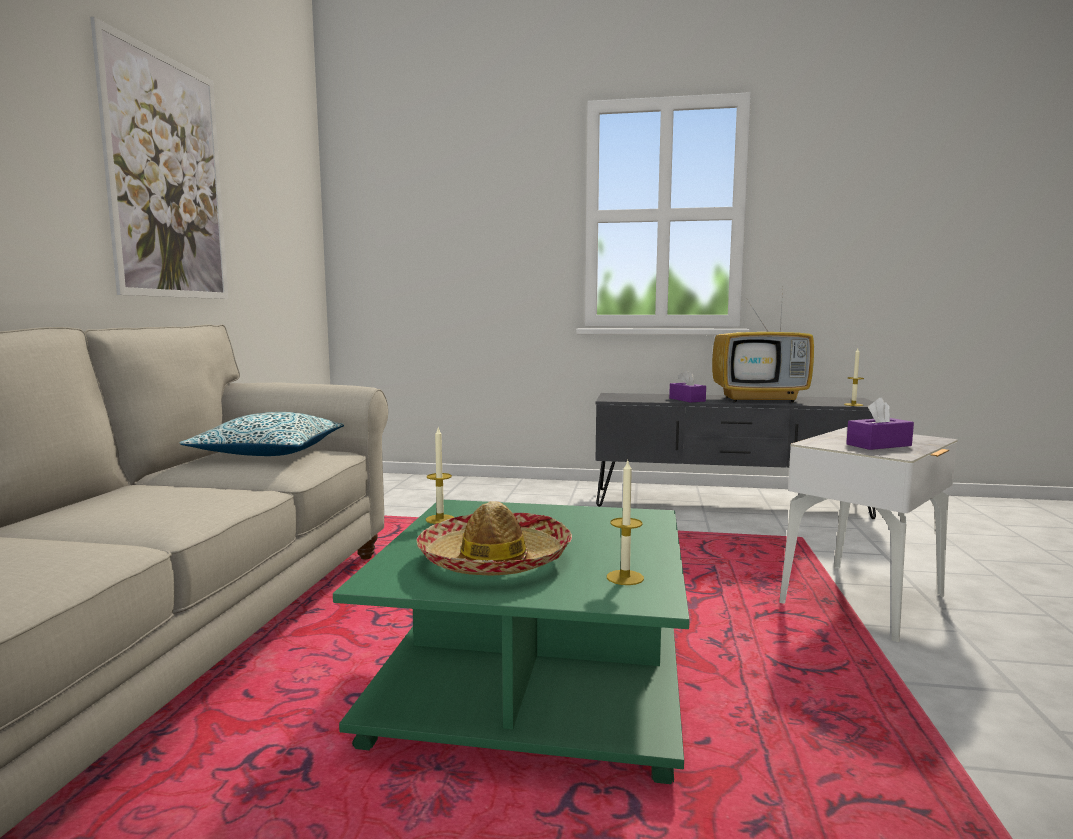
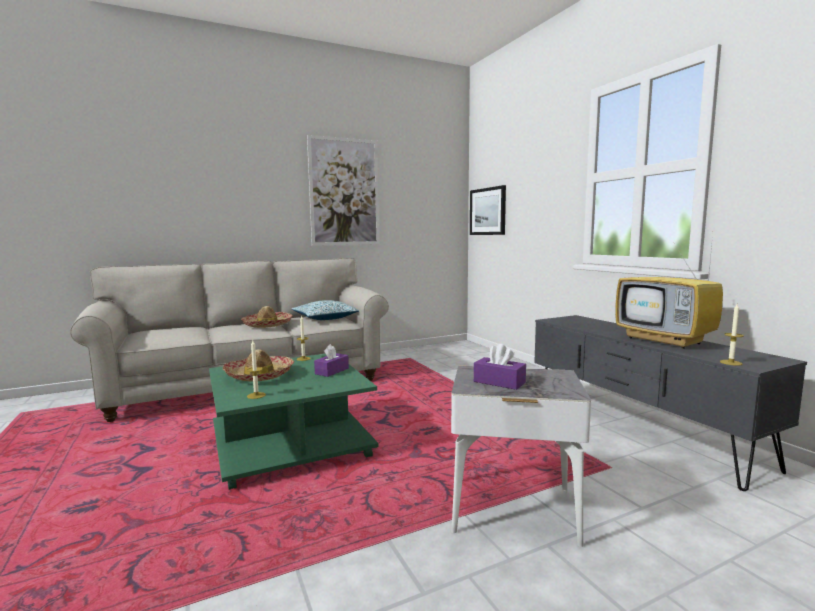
camera: 55 degrees right, 0 degrees up
(184, 487) = (267, 325): none -> hat
(380, 251) = (487, 211): none -> picture
(687, 400) = (601, 330): purple tissue box -> purple tissue box (332, 371)

